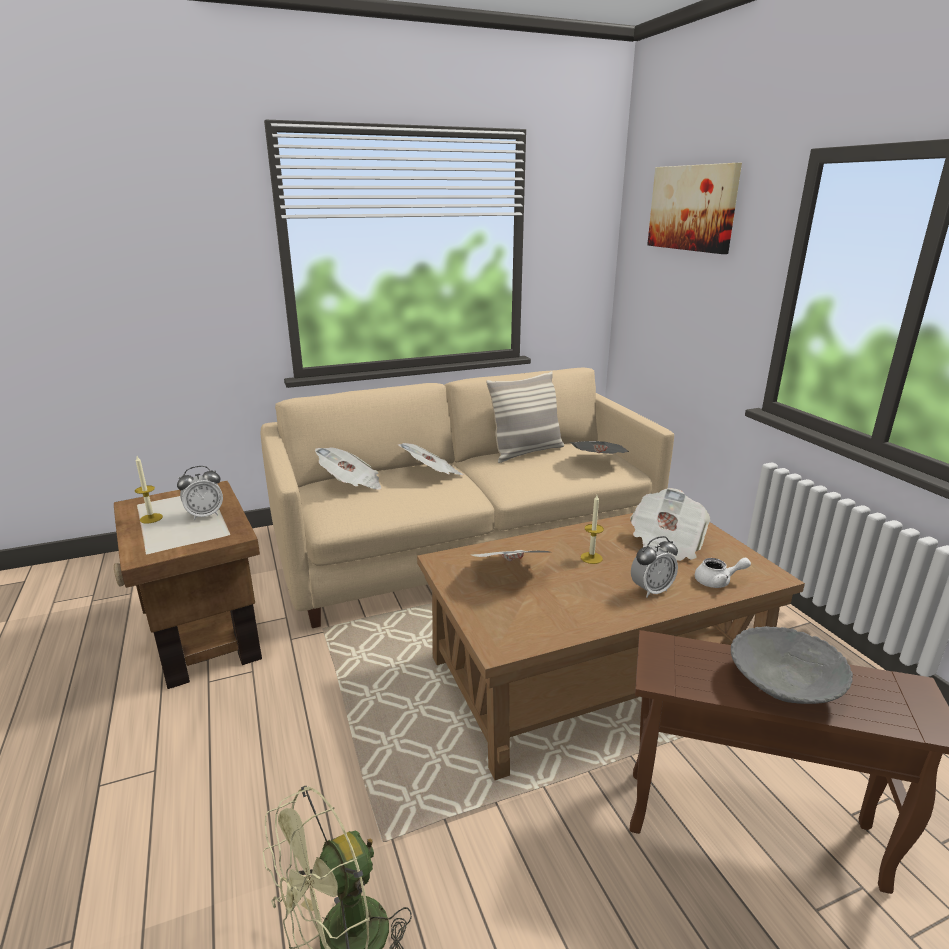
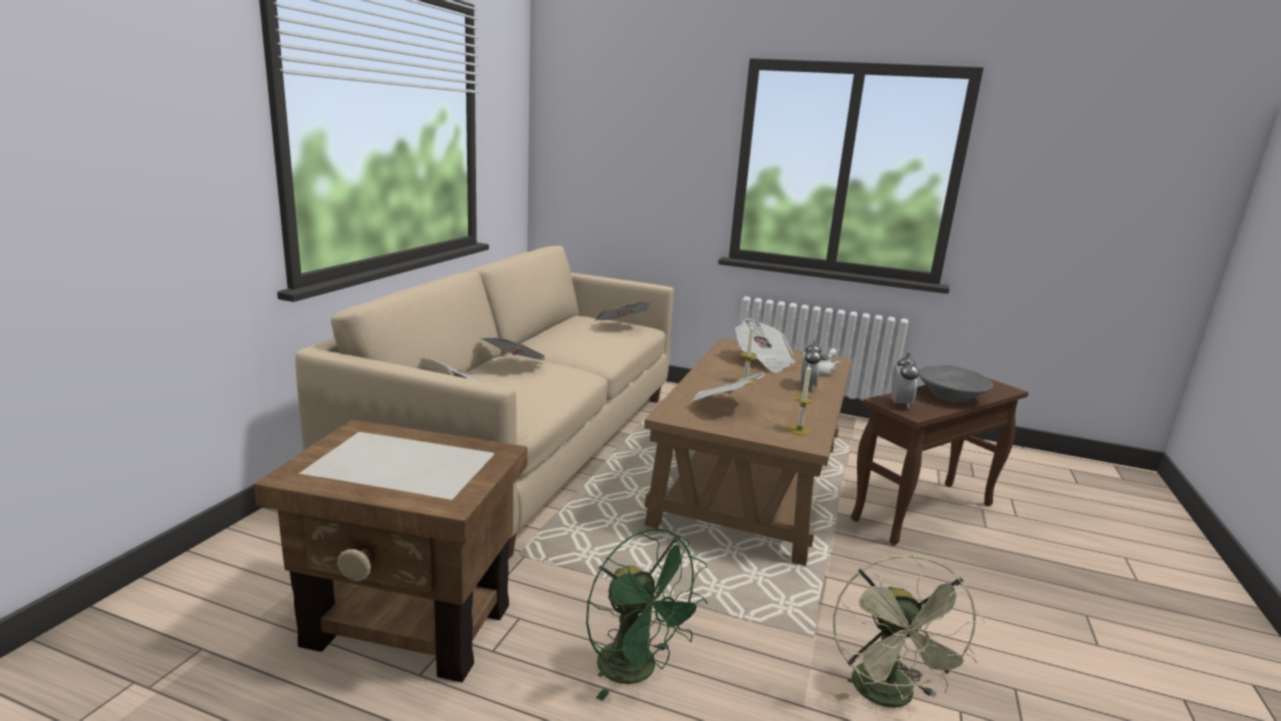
camera: 50 degrees left, 5 degrees down
(151, 518) = (365, 474): candle -> candle (799, 430)
(205, 515) = (422, 450): alarm clock -> alarm clock (900, 404)
(241, 757) = (637, 671): none -> green fan
(526, 452) = (553, 332): pillow -> none
(692, 208) = (630, 97): picture -> none

